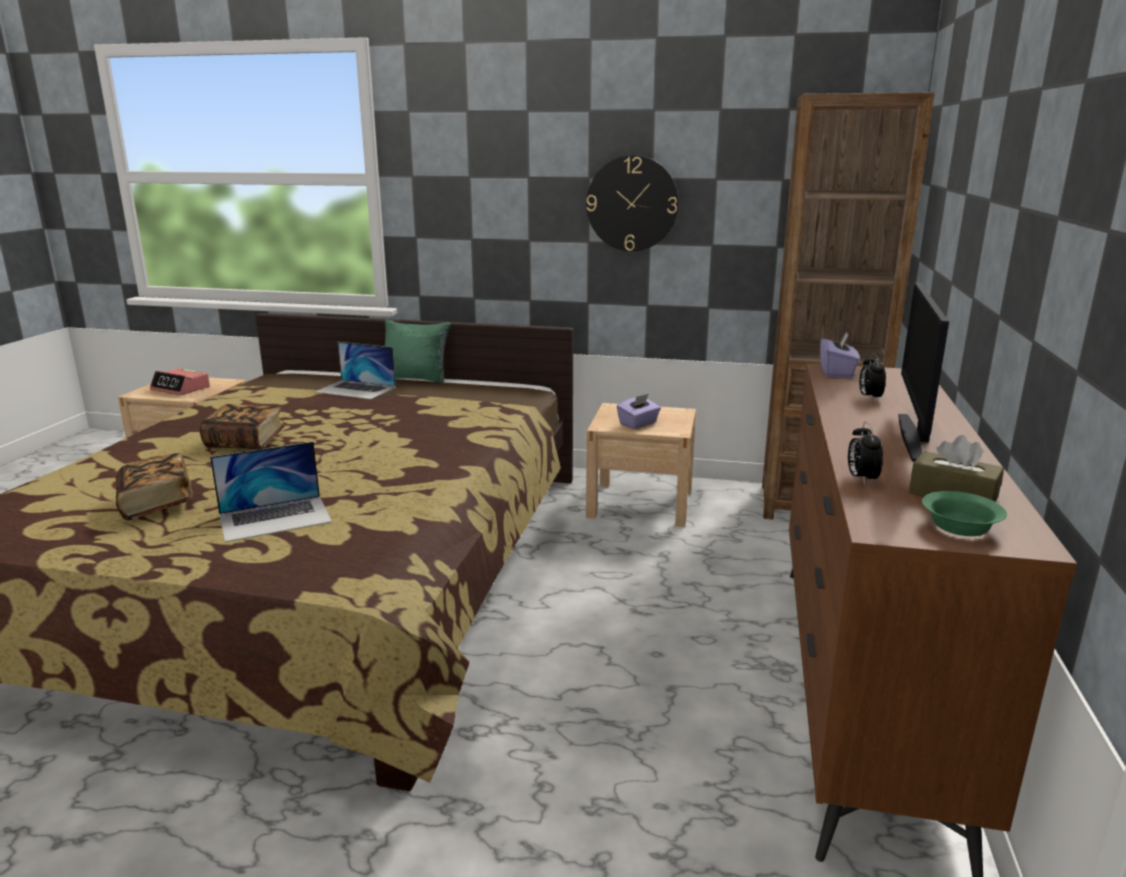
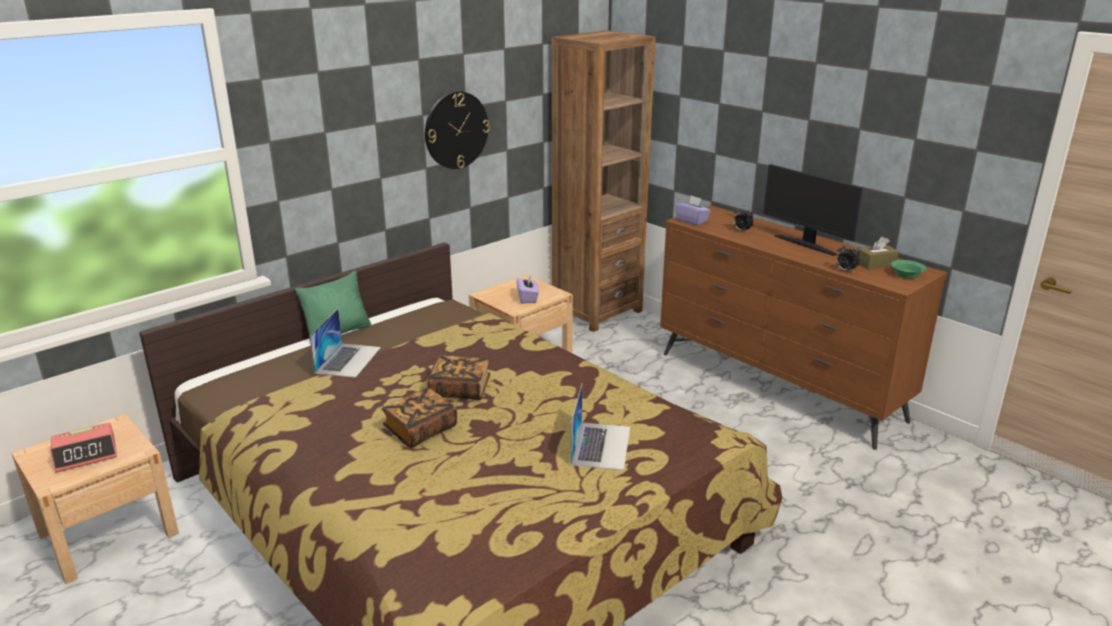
camera: 55 degrees left, 5 degrees up
(156, 504) = (517, 488): book -> book (460, 390)
(356, 389) = (348, 360): laptop -> laptop turned 45 degrees counterclockwise

